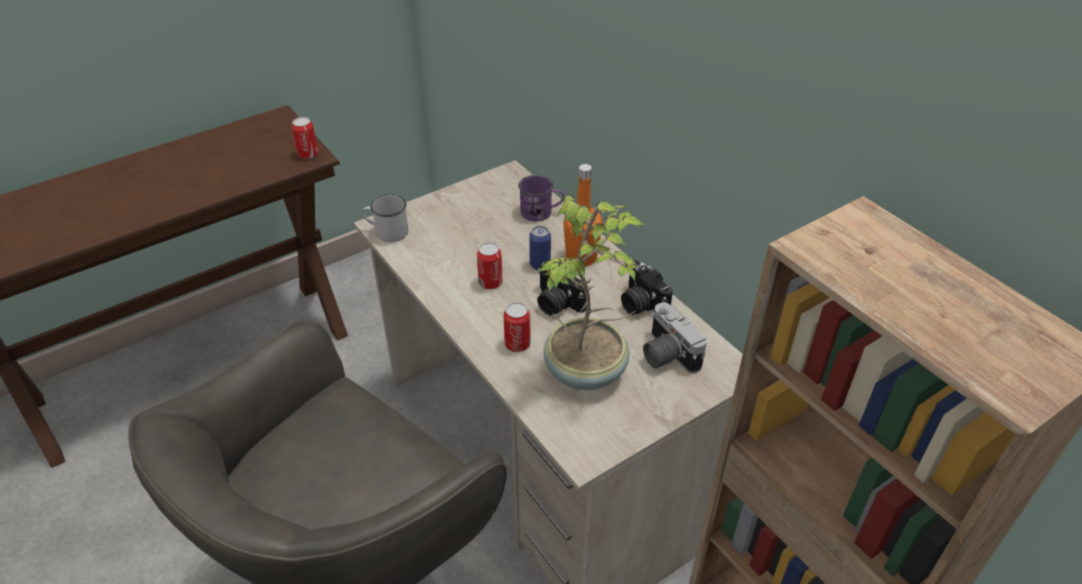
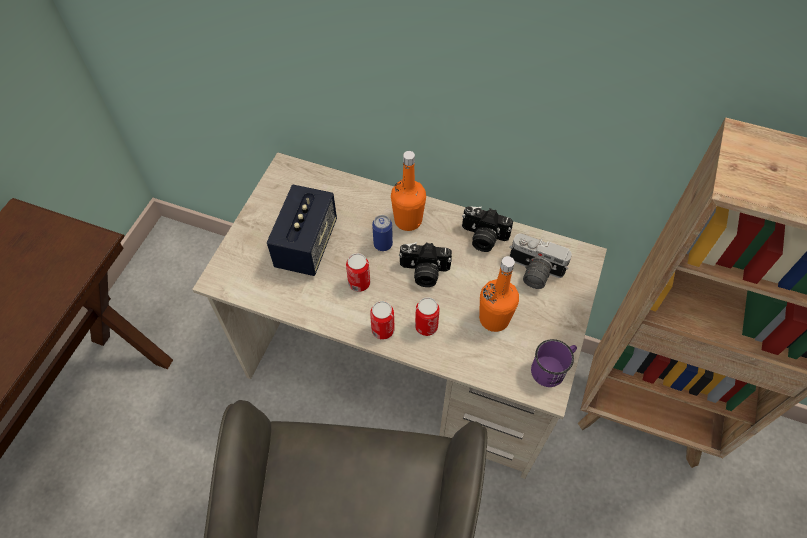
camera: 35 degrees left, 15 degrees up
(308, 154) = (87, 242): can -> can (383, 330)
(387, 232) = (231, 282): white mug -> none
(473, 234) = (306, 245): none -> speaker
(541, 212) = (342, 194): purple mug -> purple mug (552, 368)
(587, 371) = (494, 319): potted plant -> orange bottle

